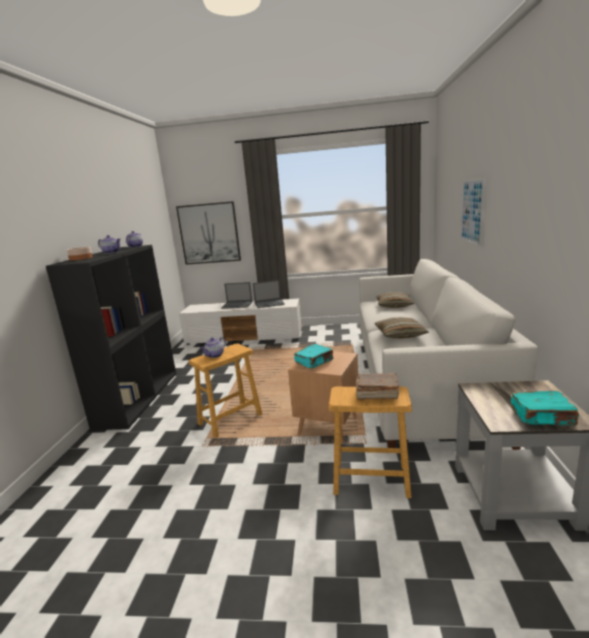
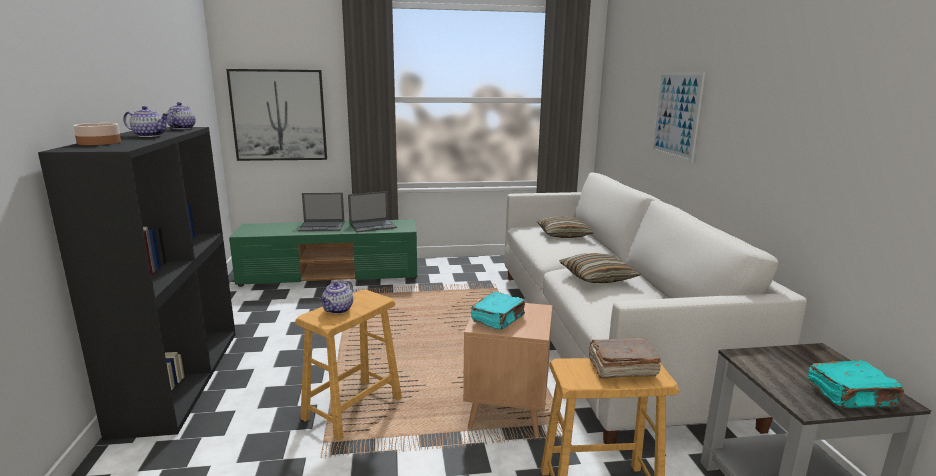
camera: 15 degrees left, 0 degrees up
(245, 337) = (332, 275): white tv stand -> green tv stand

